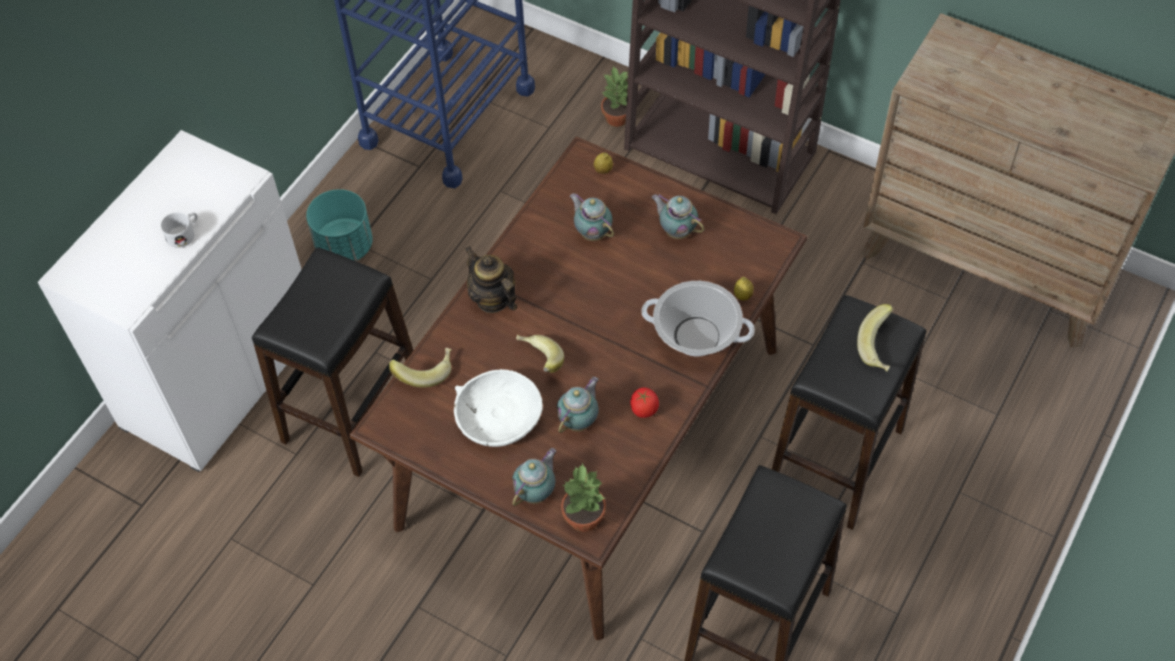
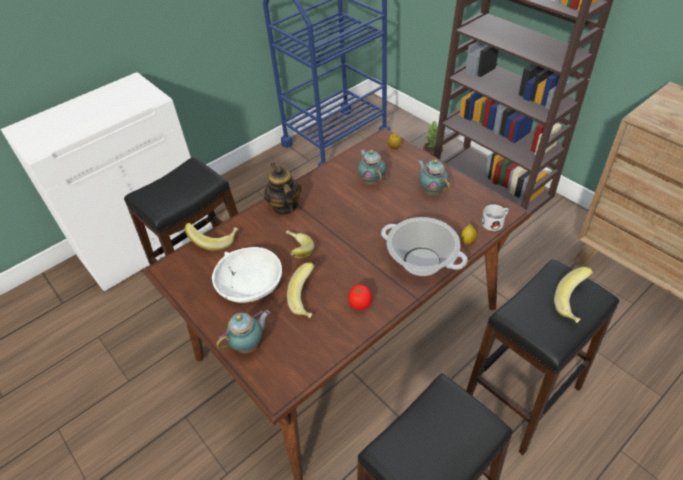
camera: 20 degrees right, 10 degrees down
(184, 234) = (99, 120): white mug -> white mug (495, 222)
(344, 247) = (249, 191): turquoise planter -> none
(579, 420) = (307, 300): teapot -> banana
(583, 518) = (276, 376): potted plant -> none

